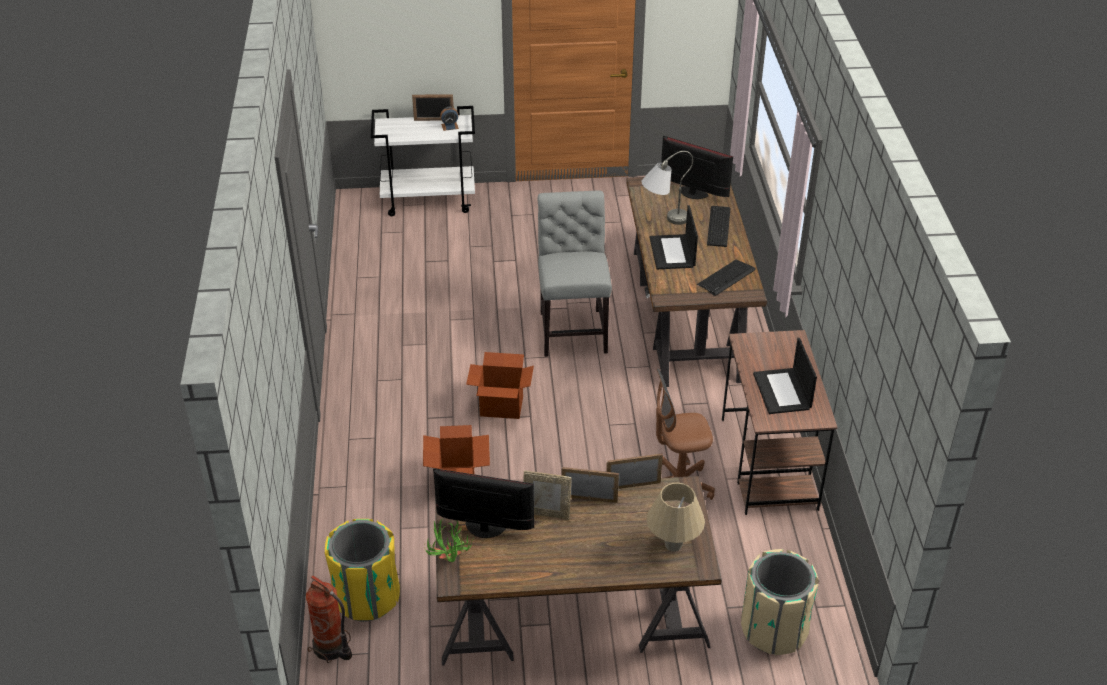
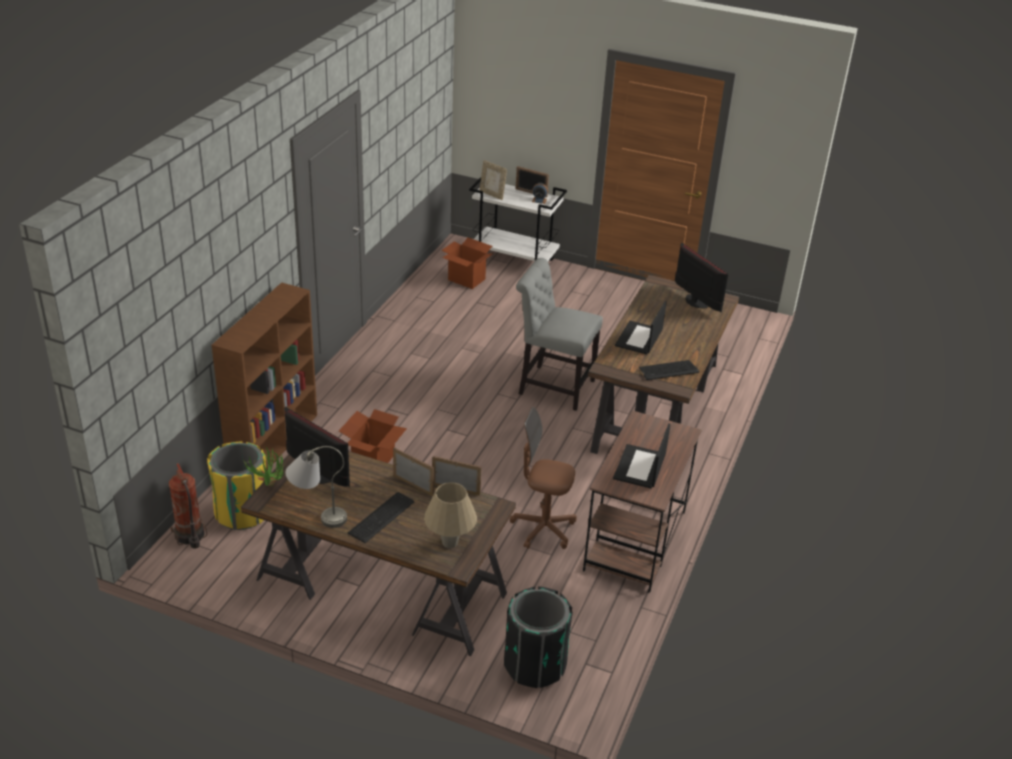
camera: 25 degrees right, 5 degrees down
(337, 504) = (274, 443): none -> brown bookcase
(501, 406) = (450, 421): cardboard box -> cardboard box (466, 279)
(546, 513) = (372, 483): picture frame -> picture frame (492, 195)
(573, 329) = (552, 386): grey chair -> grey chair turned 90 degrees counterclockwise
(663, 220) = (652, 313): grey table lamp -> grey table lamp (317, 515)
(720, 226) = (697, 332): keyboard -> keyboard (383, 517)
(773, 629) = (534, 665): beige trash can -> black trash can

